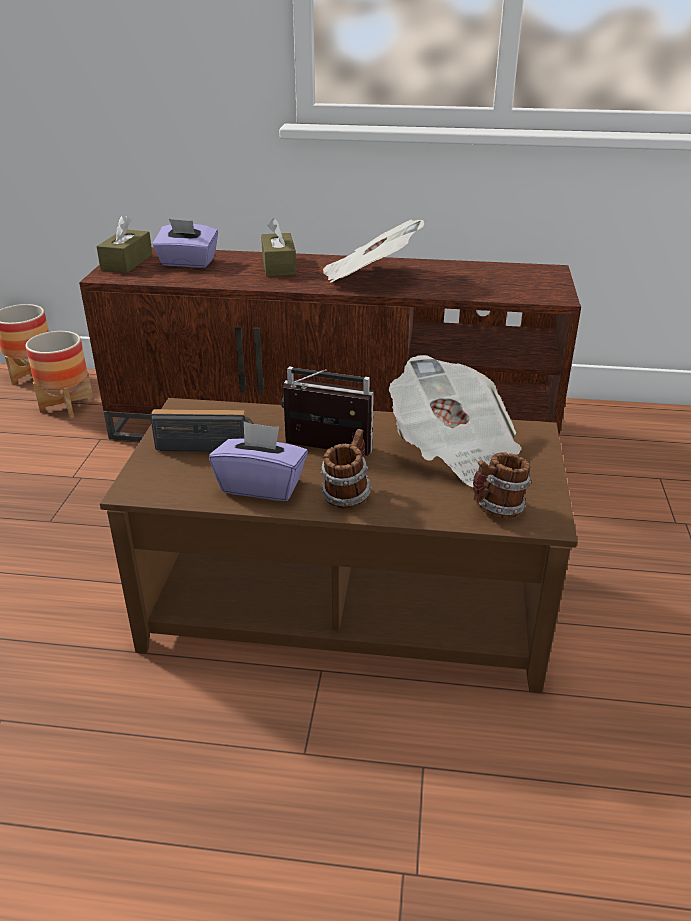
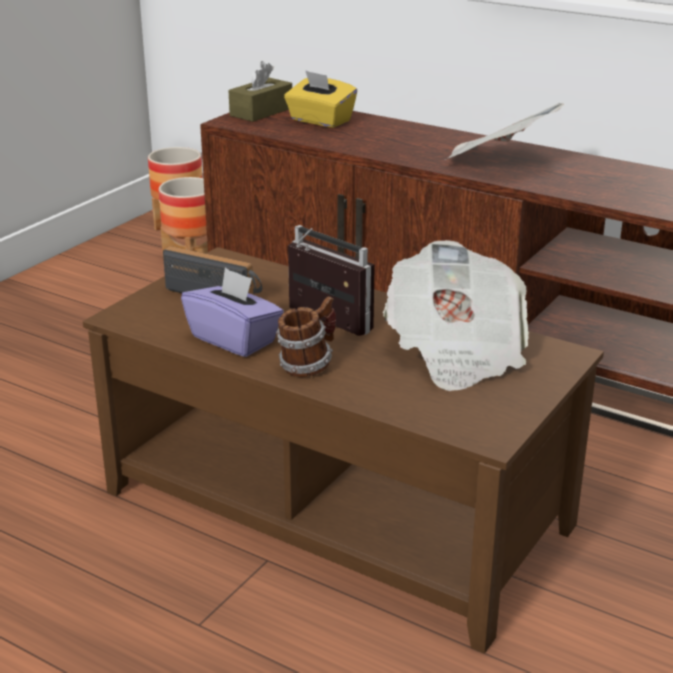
camera: 25 degrees right, 5 degrees down
(187, 263) = (320, 121): purple tissue box -> yellow tissue box
(279, 266) = (411, 137): brown tissue box -> none
(497, 510) = (447, 414): mug -> none

